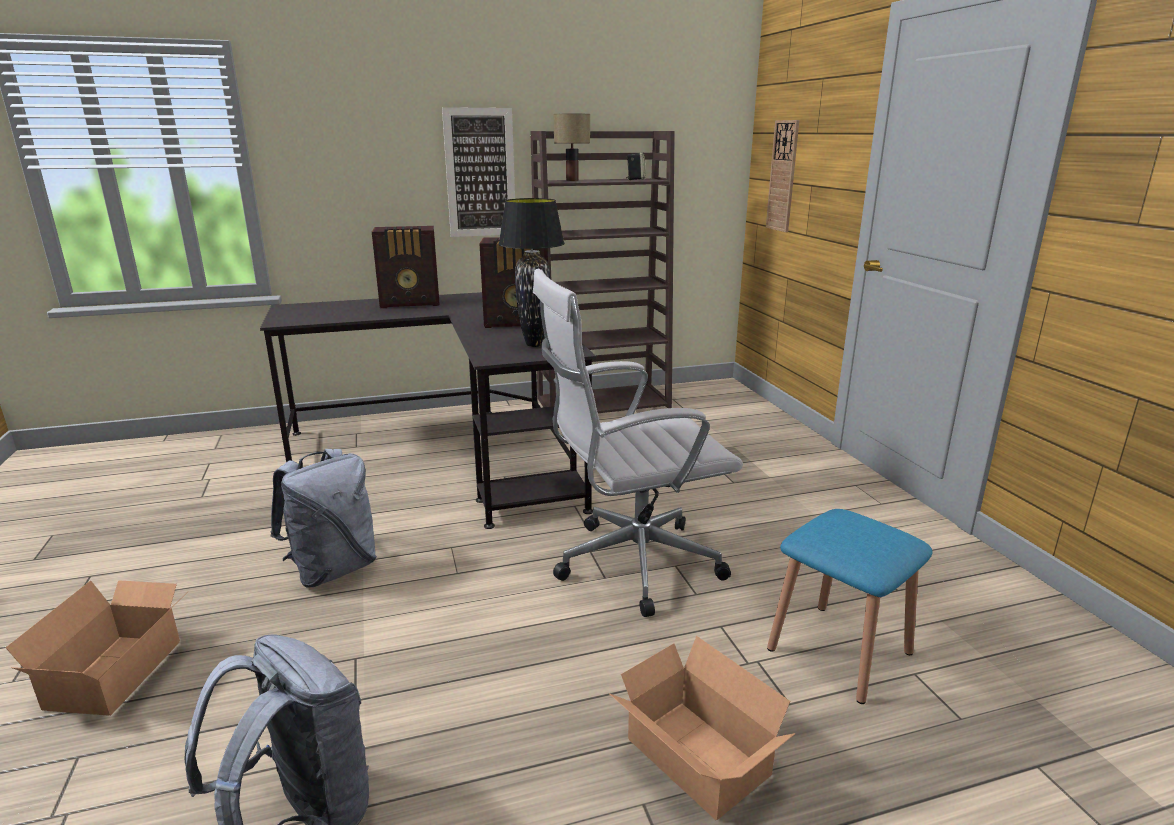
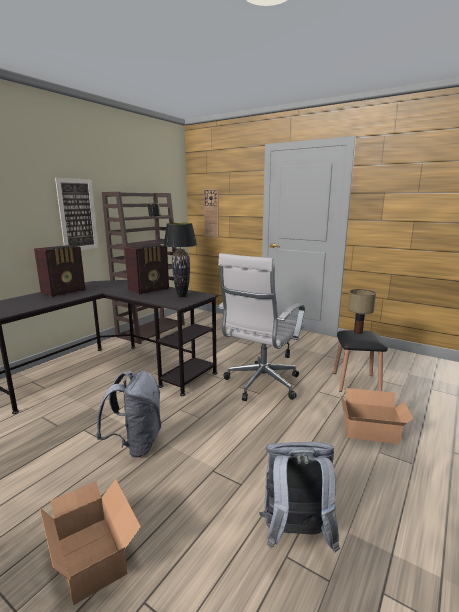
camera: 40 degrees left, 5 degrees down
(571, 180) = (126, 217): table lamp -> table lamp (358, 332)
(839, 650) = (356, 383): blue stool -> black stool

